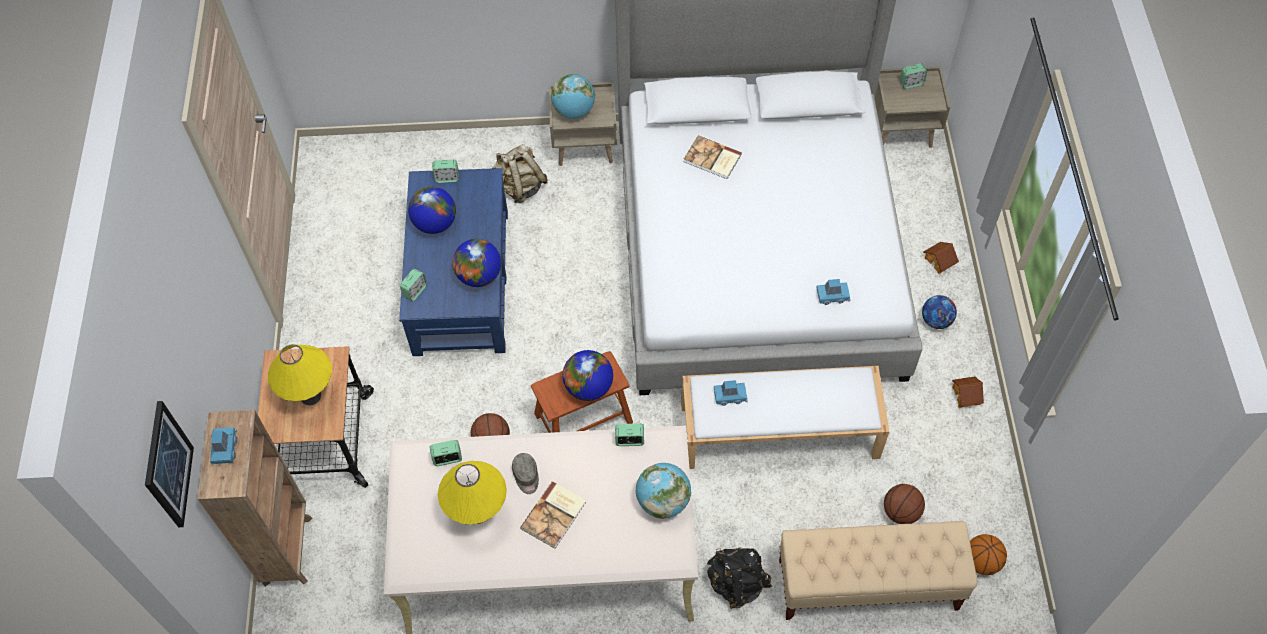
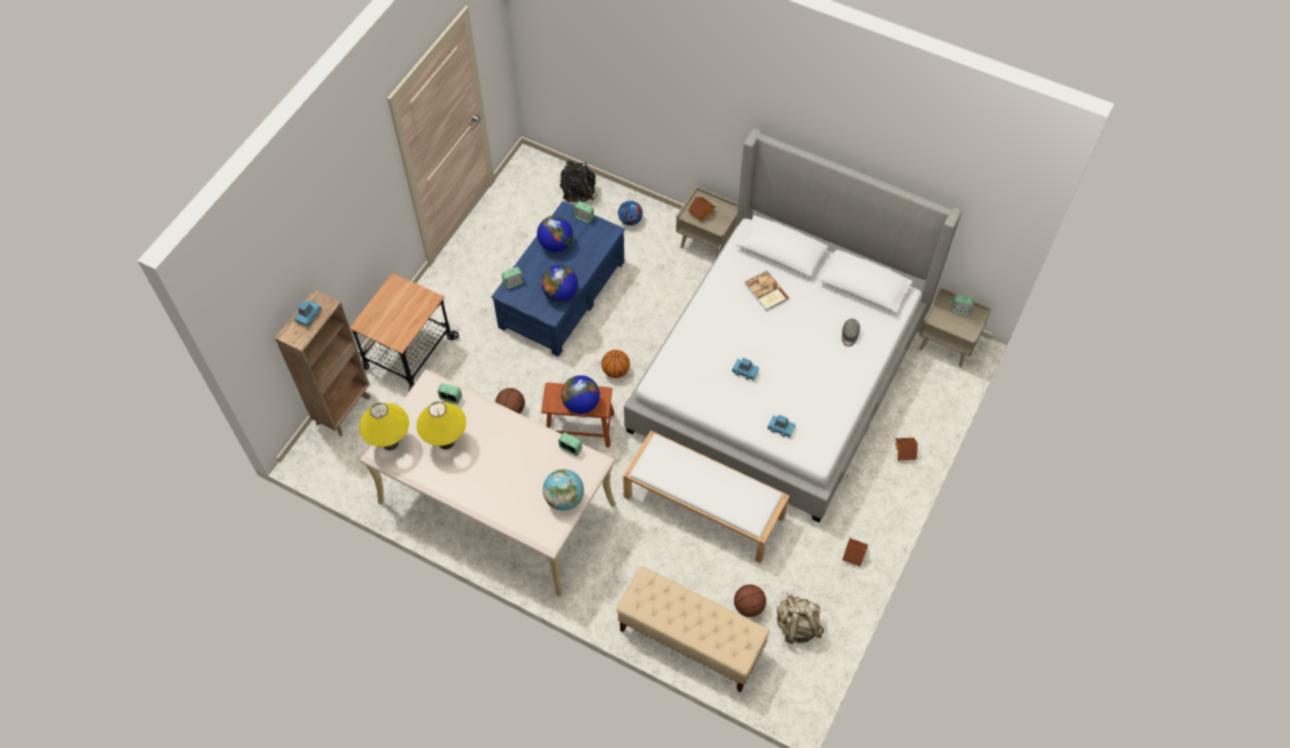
camera: 30 degrees right, 0 degrees up
(167, 465) = (260, 306): picture -> none
(310, 396) = (401, 316): yellow table lamp -> yellow table lamp (390, 443)
(520, 187) = (644, 249): beige backpack -> beige backpack (797, 626)
(526, 476) = (491, 435): grey cap -> grey cap (849, 335)
(555, 515) = (491, 469): book -> none
(574, 111) = (701, 212): globe -> toy house
(730, 396) = (670, 460): blue toy car -> blue toy car (745, 371)
(737, 583) = (604, 589): black backpack -> black backpack (578, 192)
(936, 320) = (871, 492): football -> football (630, 220)
(981, 562) = (780, 671): basketball -> basketball (615, 371)

